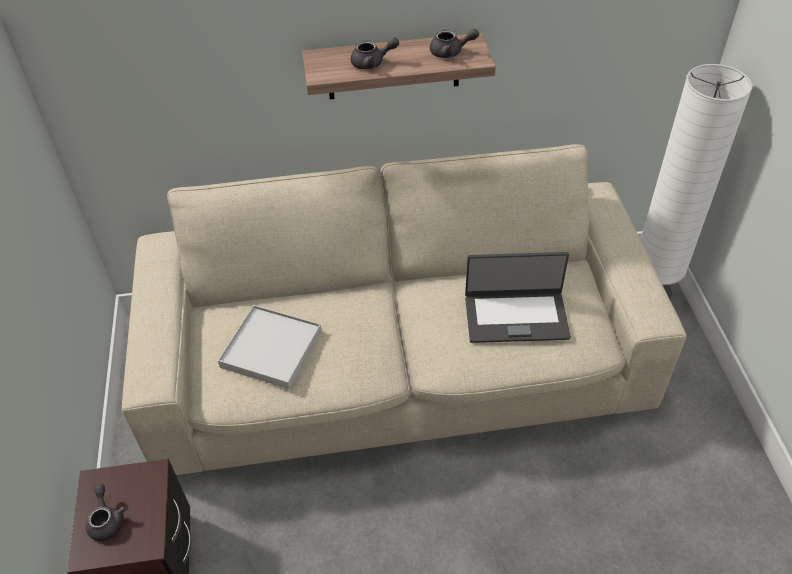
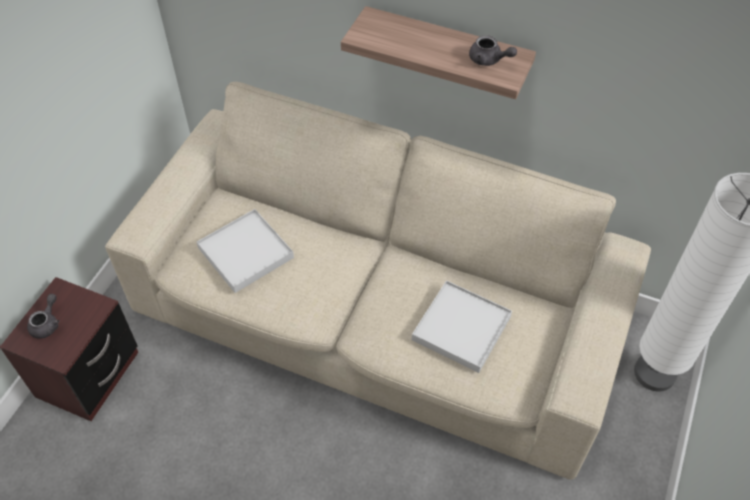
camera: 30 degrees right, 5 degrees up
(372, 63) = (411, 42): grey teapot -> none
(516, 316) = (462, 328): laptop -> white tray

